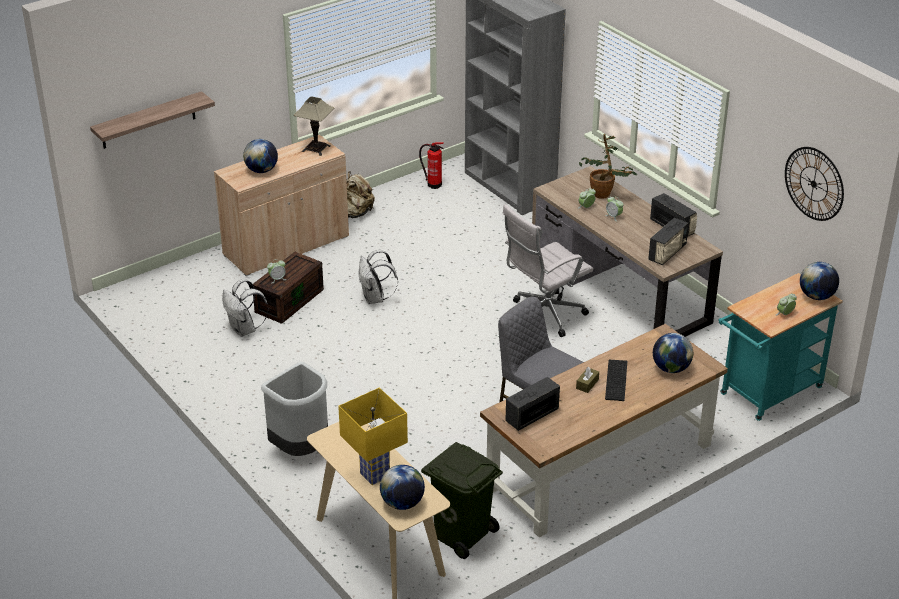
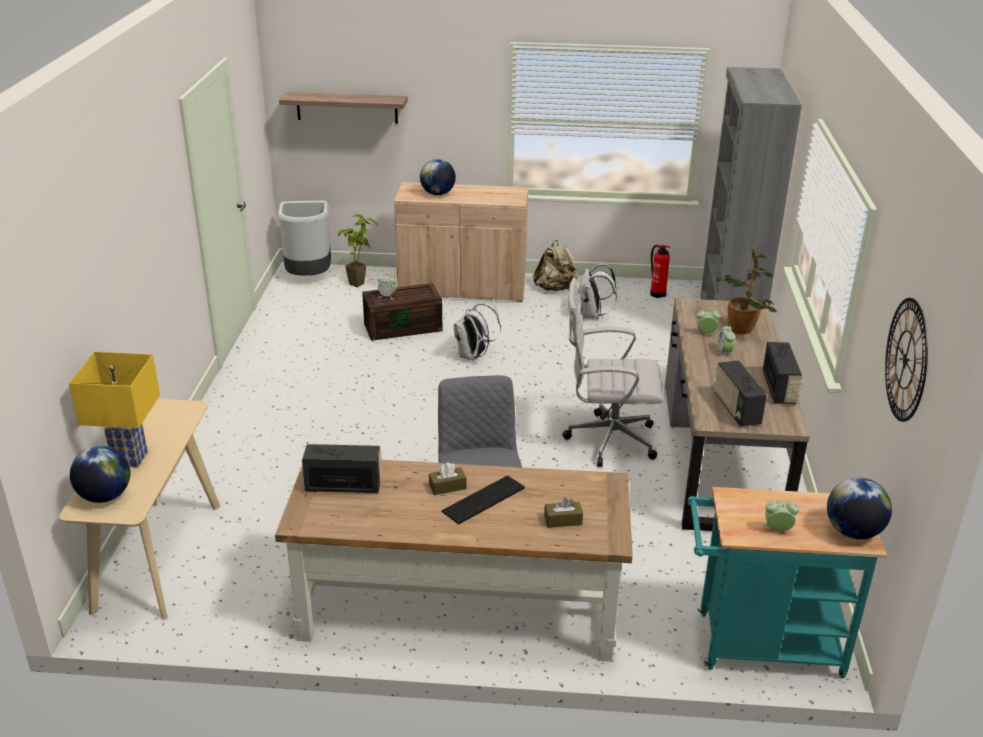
camera: 40 degrees right, 5 degrees down
(197, 278) = (361, 283): none -> potted plant
(245, 330) = (337, 332): white backpack -> white backpack (592, 315)
(301, 449) = (232, 440): grey trash can -> grey trash can (308, 277)
(316, 148) = (508, 195): table lamp -> none
(462, 534) = (238, 591): green trash can -> none
(667, 253) = (736, 409): radio -> radio turned 90 degrees clockwise
(671, 368) = (563, 520): globe -> brown tissue box

